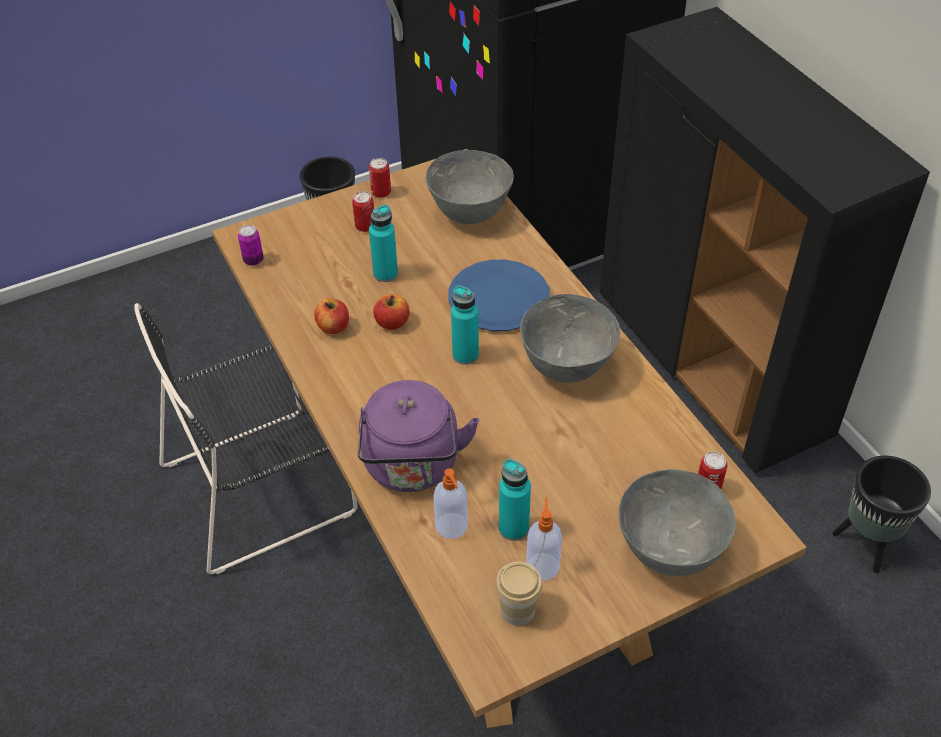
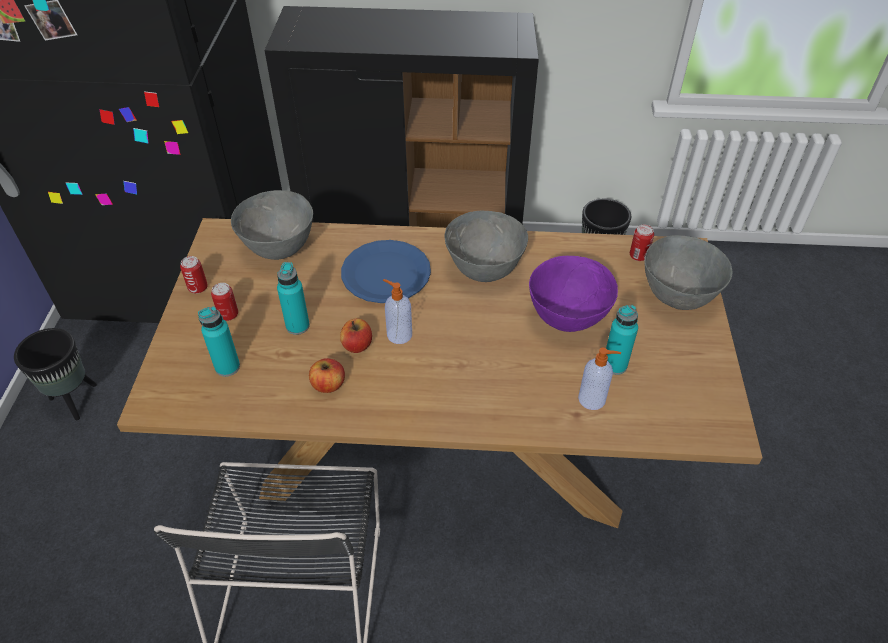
camera: 60 degrees left, 0 degrees up
(253, 260) = (191, 408): can -> none
(412, 467) = (520, 398): purple kettle -> none
(465, 355) = (429, 317): turquoise bottle -> turquoise bottle (227, 367)
(517, 610) = (688, 395): cup -> none
(542, 565) = (656, 364): soap dispenser -> soap dispenser (398, 334)
(551, 461) = (566, 318): none -> purple bowl

